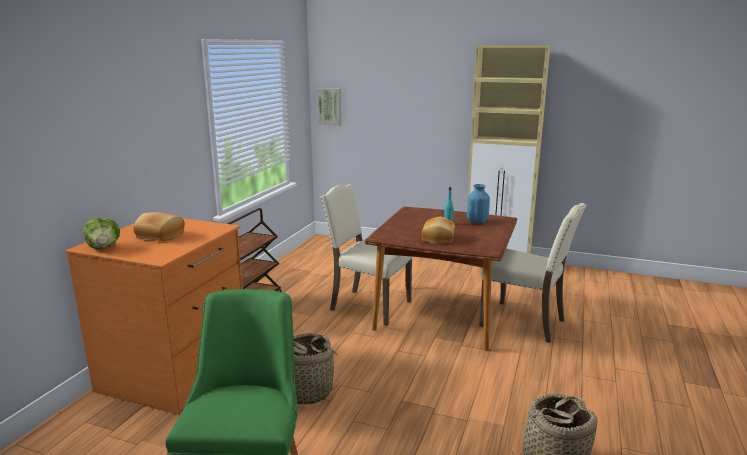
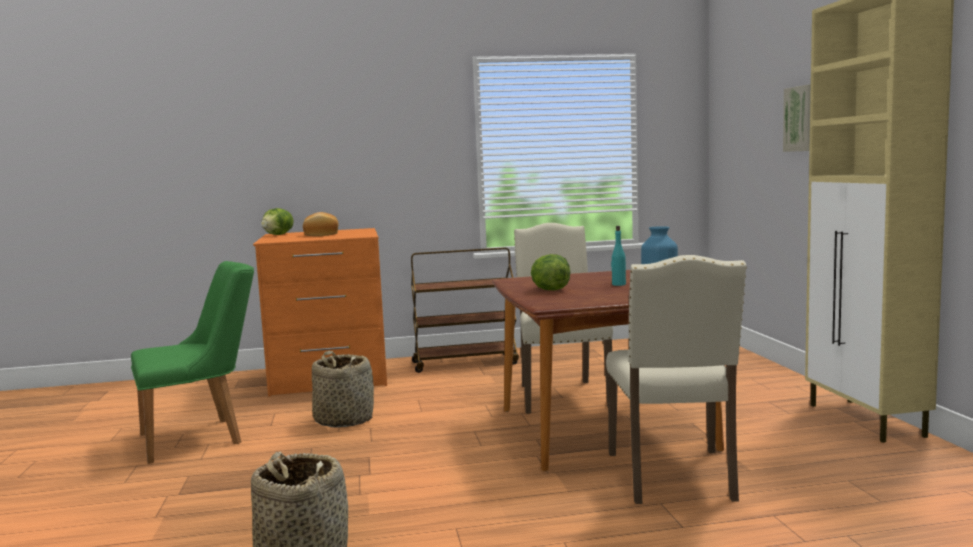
camera: 60 degrees right, 10 degrees down
(329, 106) = (721, 142): picture -> picture (801, 119)
(439, 238) = (550, 290): bread -> lettuce

